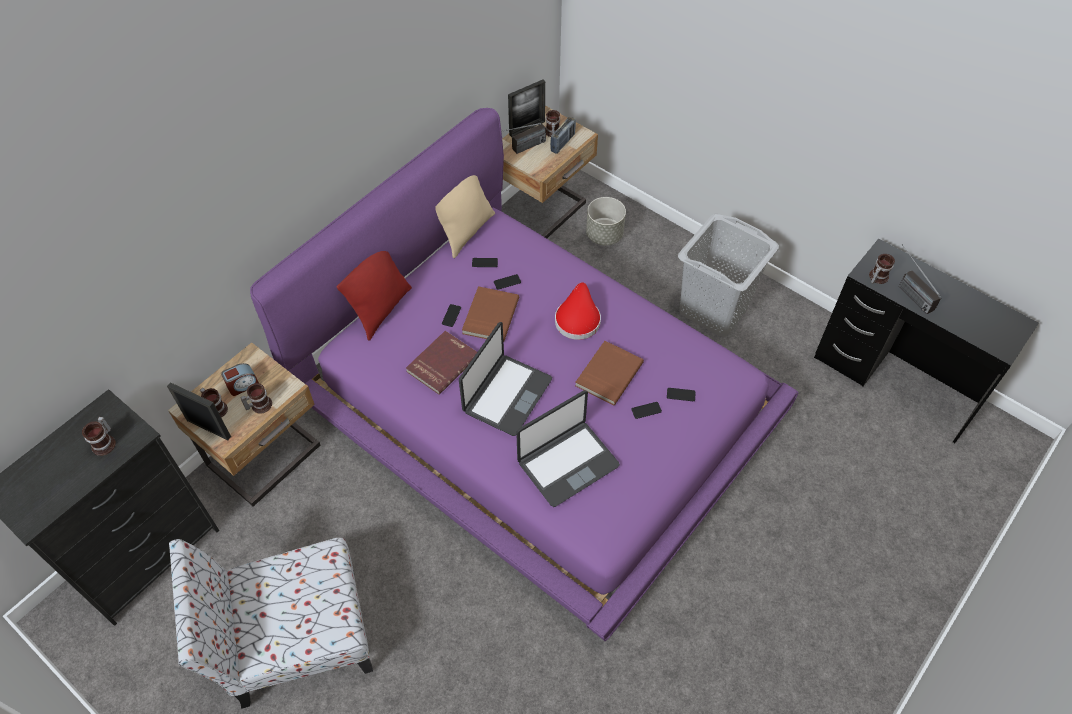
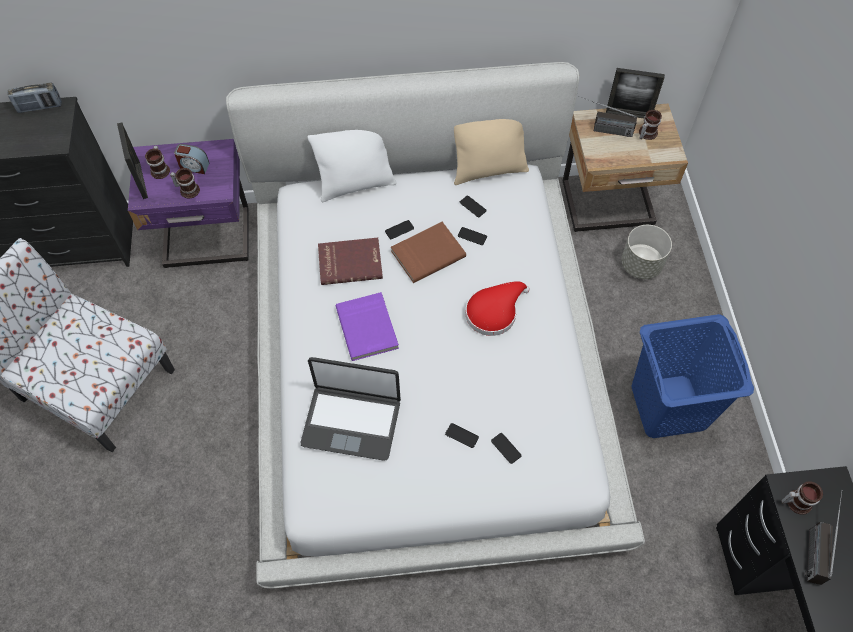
camera: 45 degrees right, 5 degrees up
(106, 443) = (34, 133): mug -> none
(267, 458) = (208, 240): beige nightstand -> purple nightstand
(381, 309) = (356, 185): red pillow -> white pillow
(506, 395) = (368, 327): laptop -> purple book
(535, 406) = (426, 361): purple bed -> white bed
(562, 143) = (645, 149): radio -> radio (40, 107)
(608, 374) = (465, 378): brown book -> none
(714, 309) = (669, 406): grey laundry basket -> blue laundry basket

